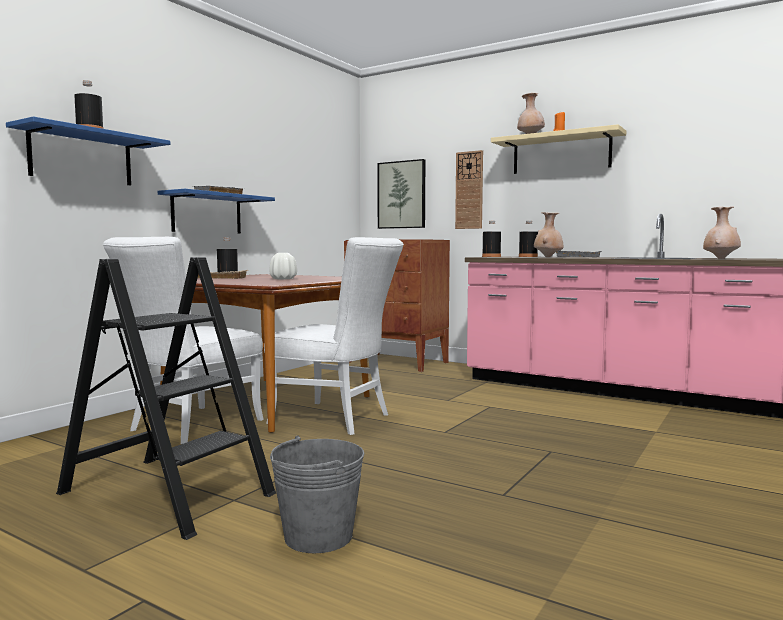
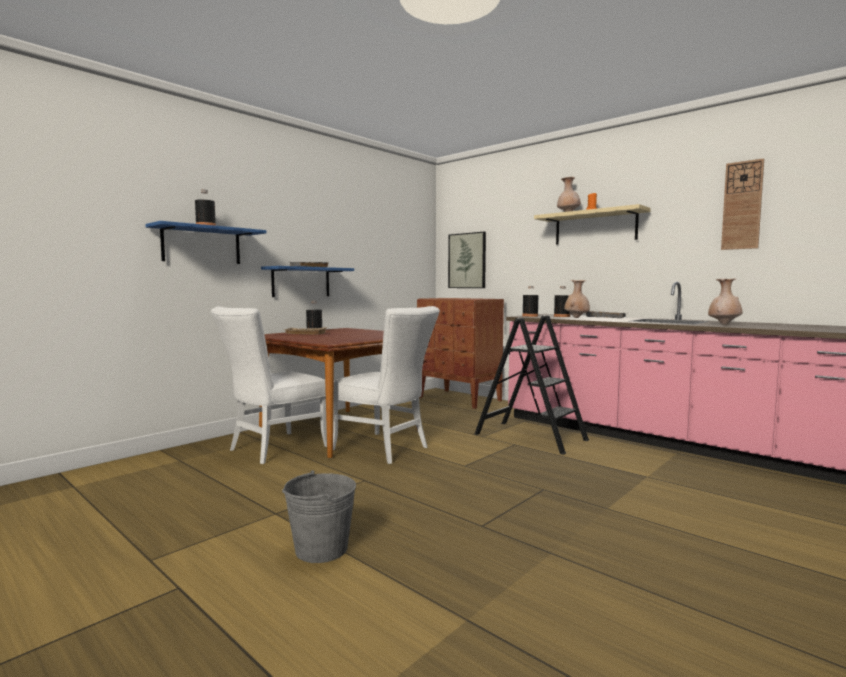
camera: 10 degrees right, 0 degrees up
(164, 492) = (230, 503): black step ladder -> black step ladder (529, 436)
(283, 279) = (350, 335): white vase -> none
(469, 190) = (520, 257): wall clock -> wall clock (742, 205)

